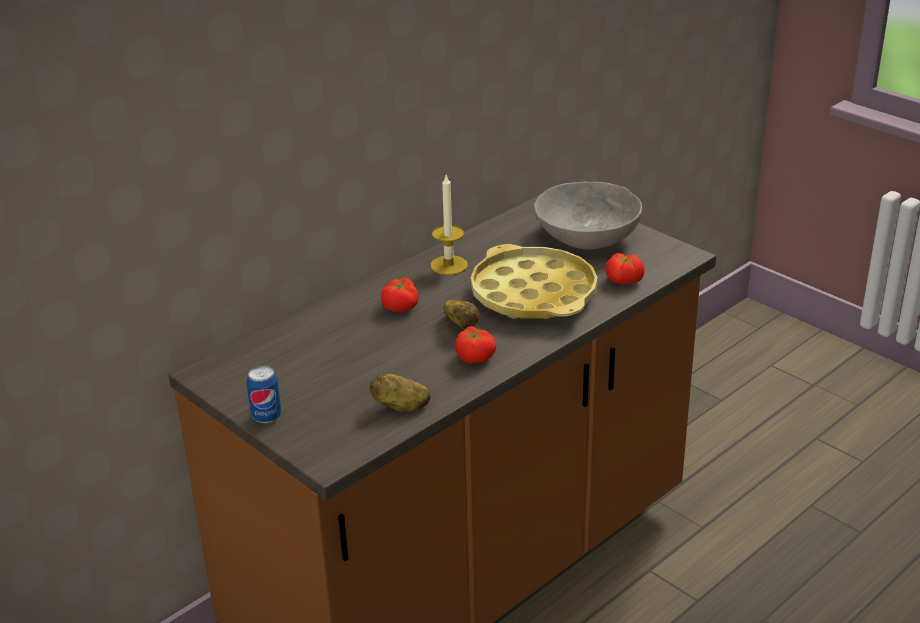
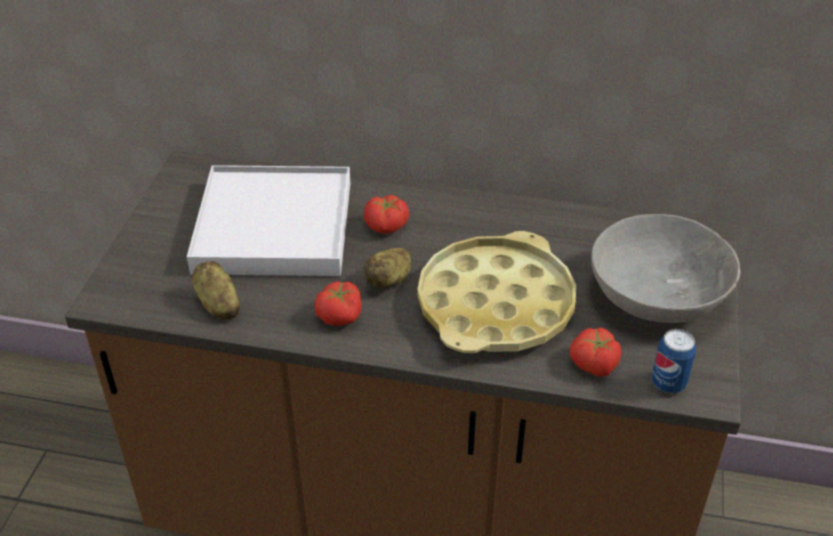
camera: 55 degrees right, 10 degrees up
(266, 417) = (146, 232): can -> can (668, 383)
(339, 354) = (273, 226): none -> white tray
(449, 265) = (492, 221): candle -> none

